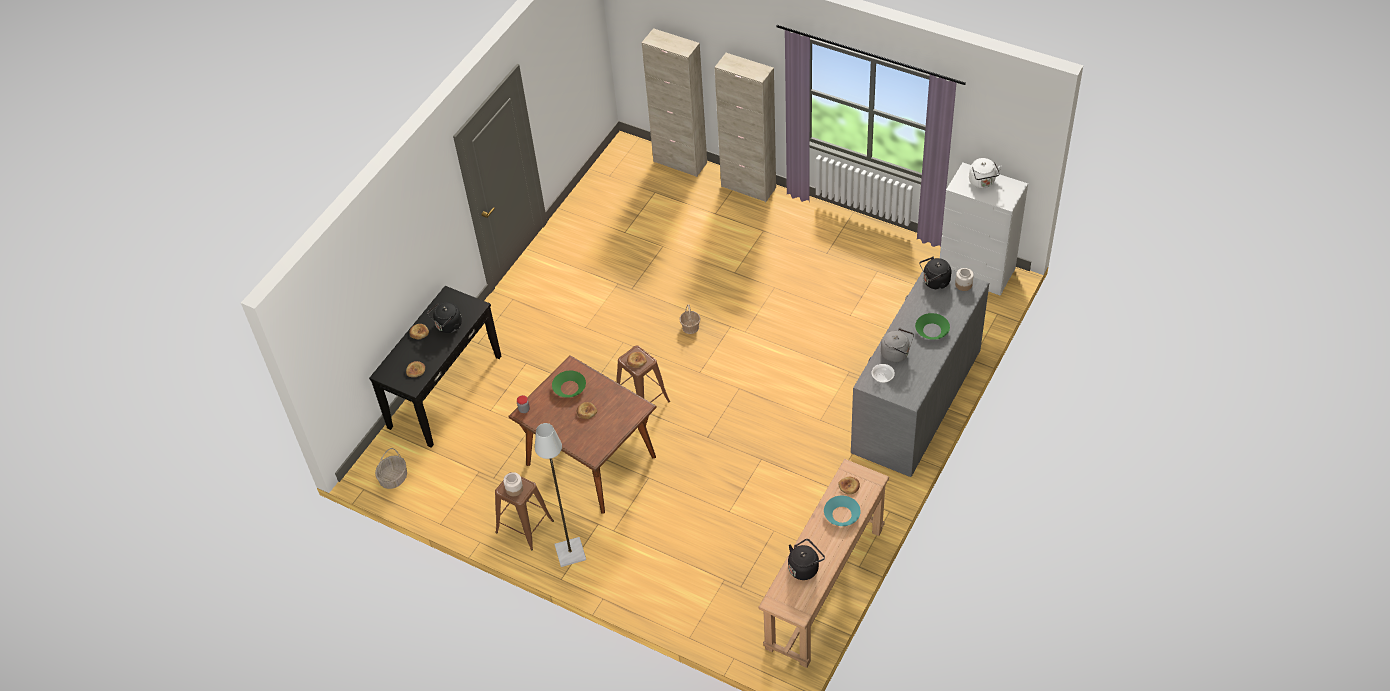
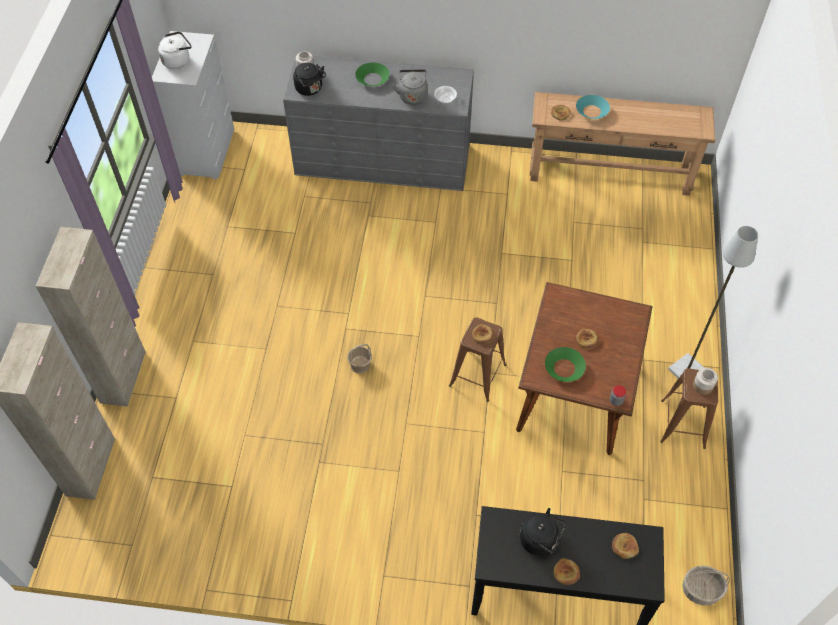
camera: 115 degrees left, 5 degrees up
(804, 567) = (659, 121): black kettle -> none

